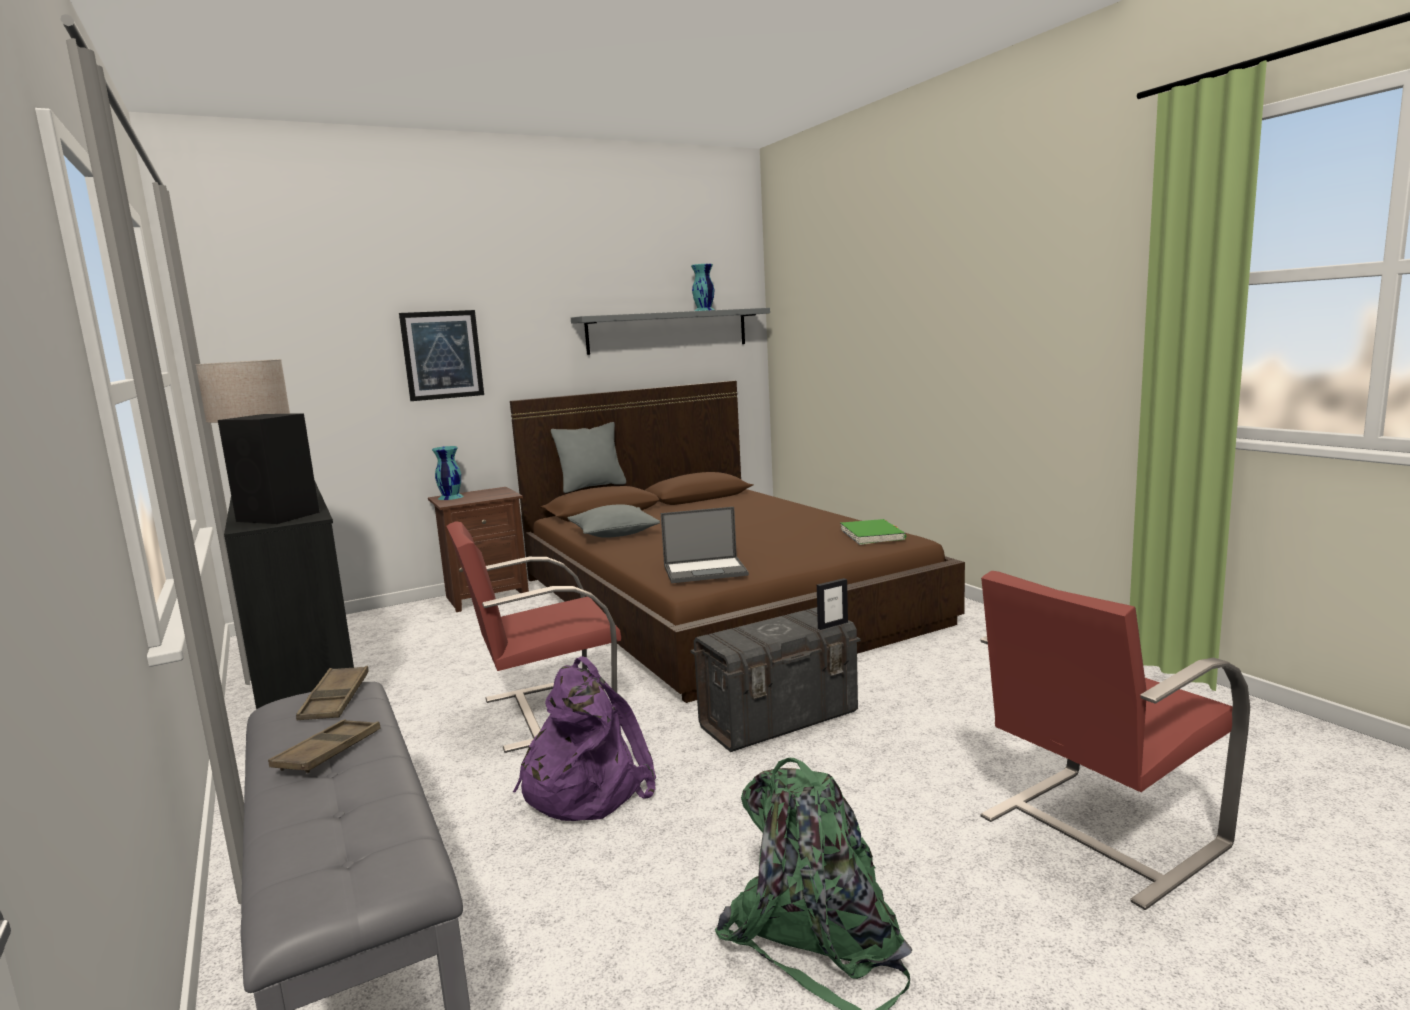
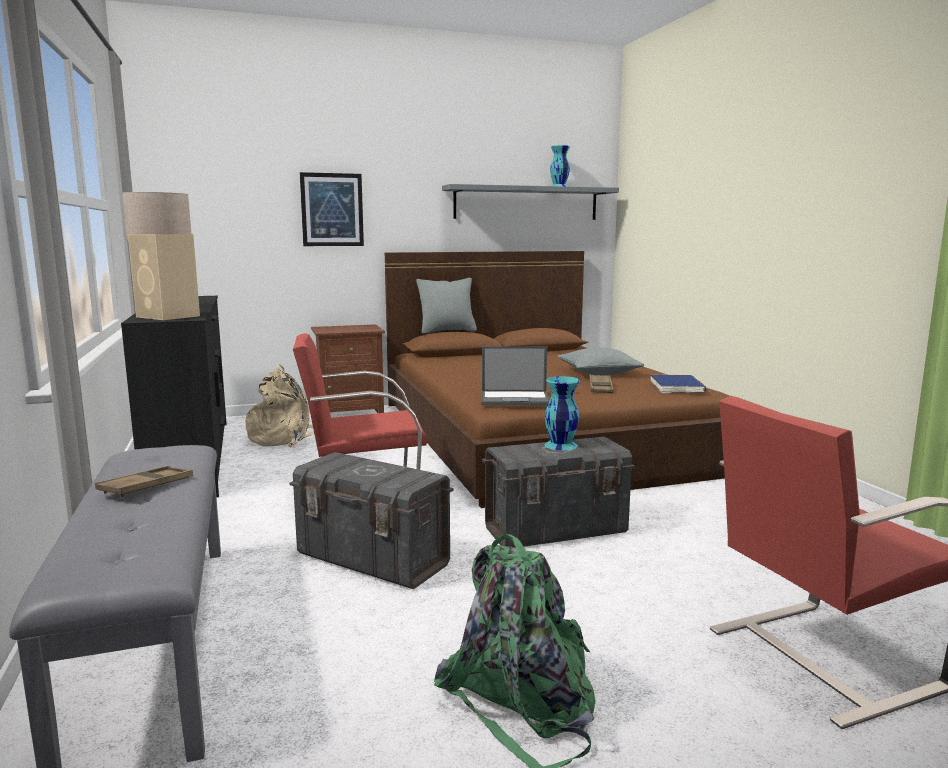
camera: 10 degrees right, 0 degrees up
(279, 517) = (169, 316): black speaker -> beige speaker
(335, 699) = (172, 453): brown tray -> brown tray (600, 387)
(416, 638) = (284, 437): none -> beige backpack
(450, 497) = (328, 328): turquoise vase -> turquoise vase (560, 445)
(585, 787) = (373, 559): purple backpack -> grey storage box
(614, 533) = (454, 368): grey pillow -> grey pillow (599, 372)
(832, 625) = (610, 451): picture frame -> none
(872, 535) = (676, 387): green book -> blue book

